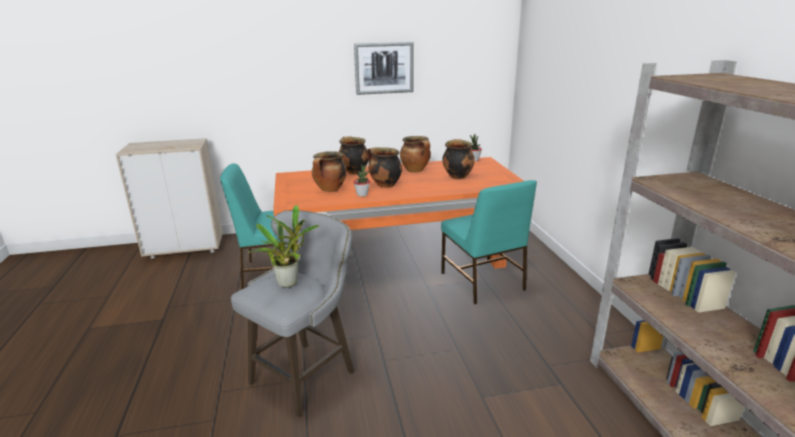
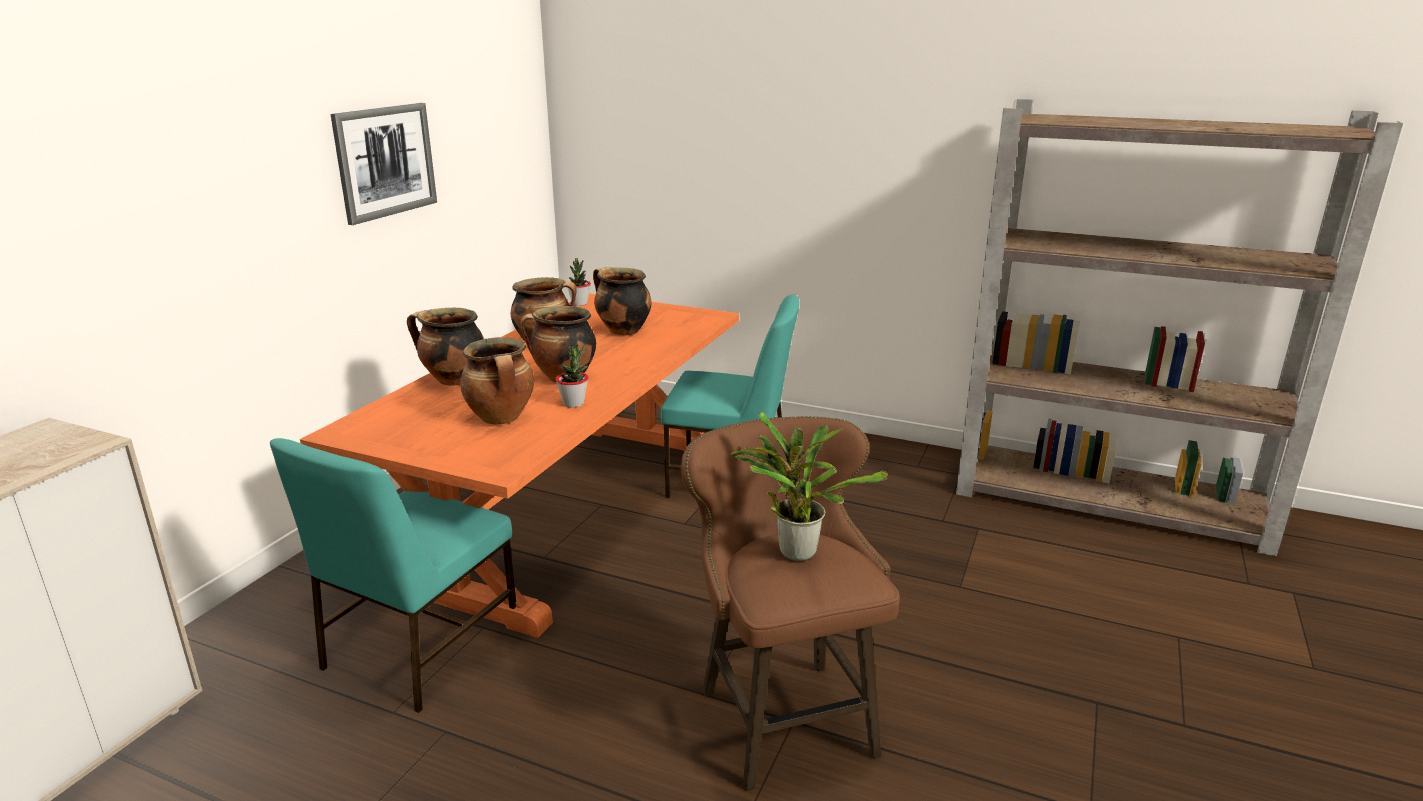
camera: 55 degrees left, 0 degrees up
(306, 374) = (784, 716): grey stool -> brown stool

